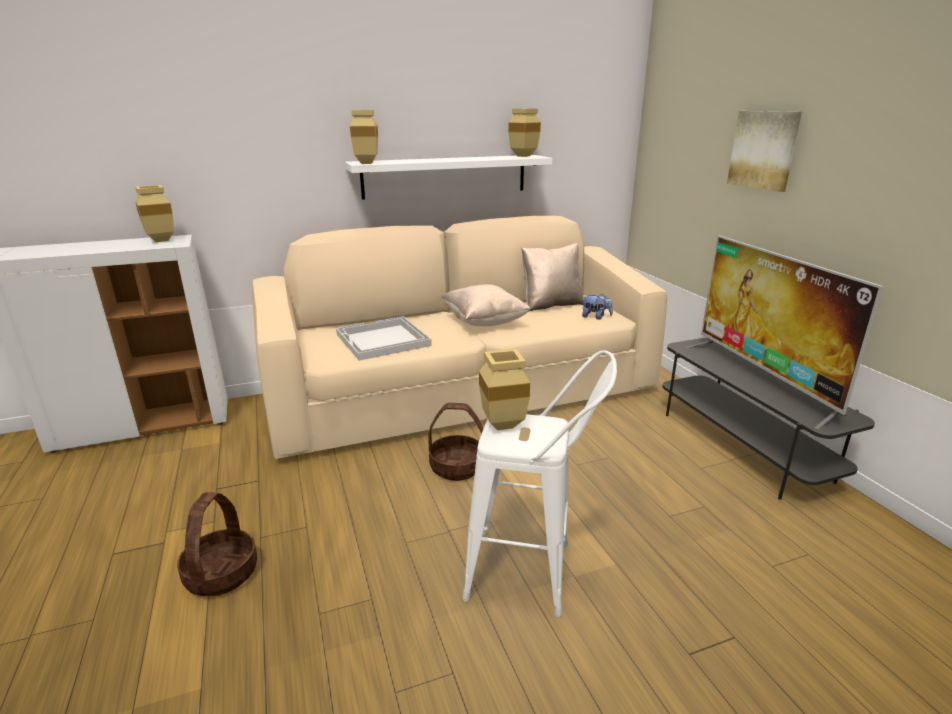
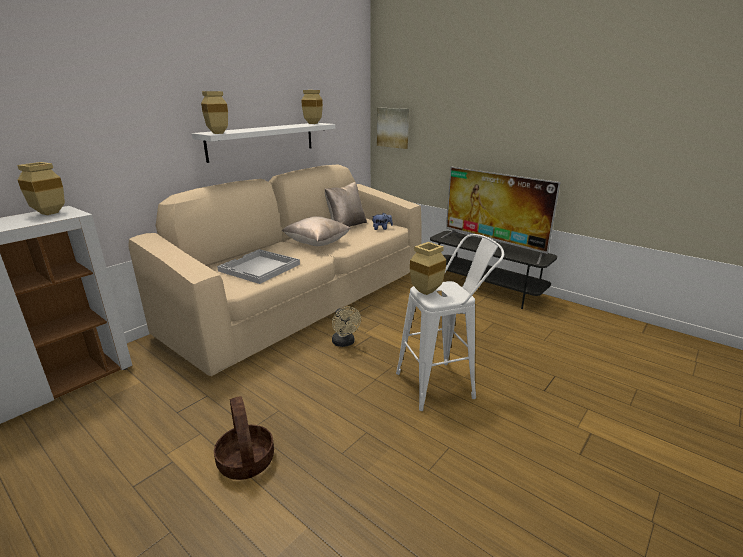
camera: 30 degrees left, 0 degrees up
(457, 467) = (345, 343): basket -> beige fan
(764, 150) = (467, 114): picture -> picture (393, 127)

